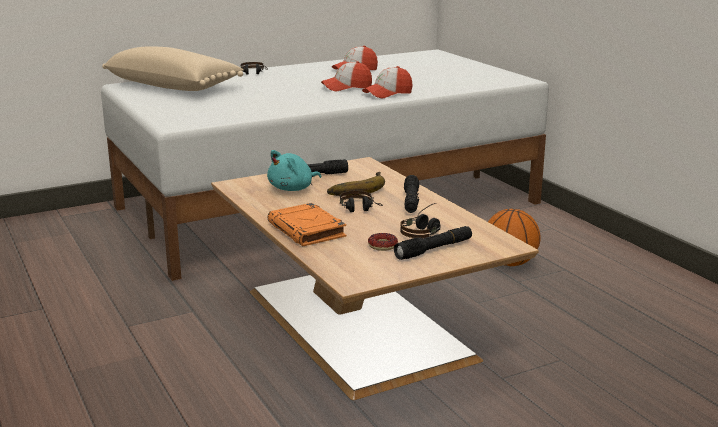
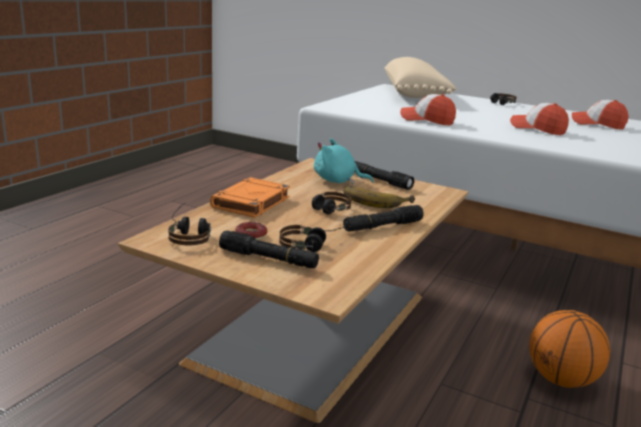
camera: 55 degrees right, 0 degrees up
(355, 266) = (190, 234): none -> headphones
(388, 94) = (557, 142): cap -> cap (427, 120)

